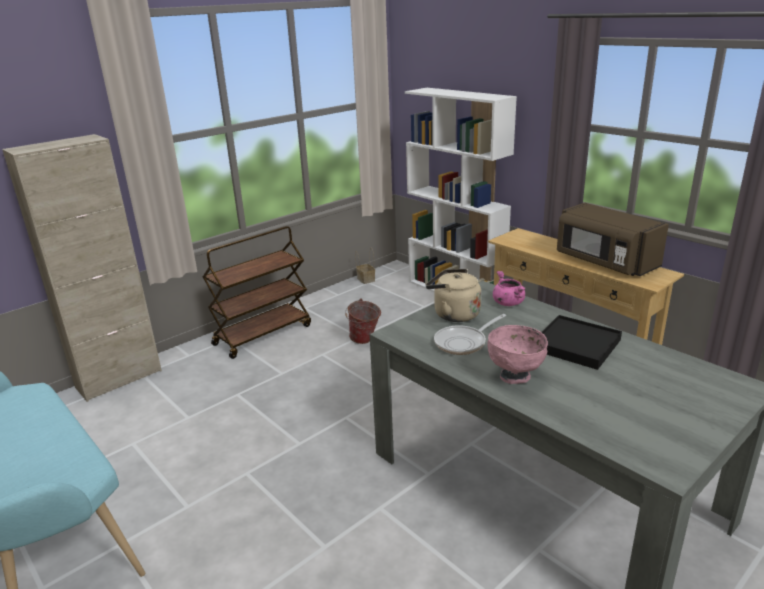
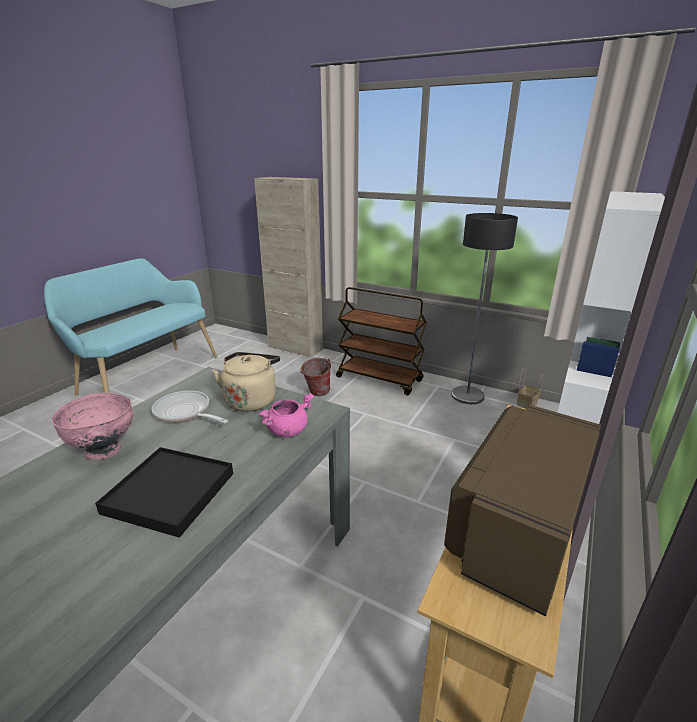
camera: 70 degrees right, 0 degrees up
(333, 299) = (467, 396): none -> floor lamp
(364, 341) = (401, 430): bucket -> bucket (316, 393)

